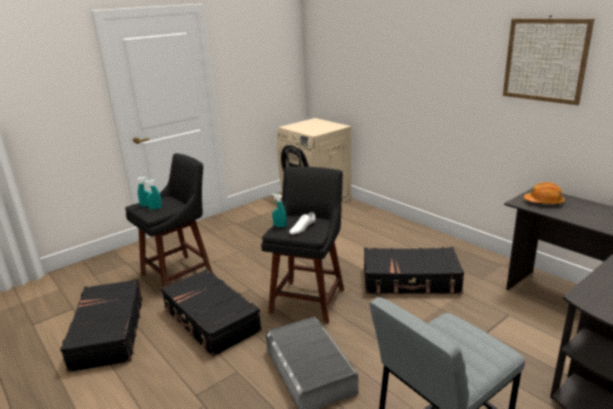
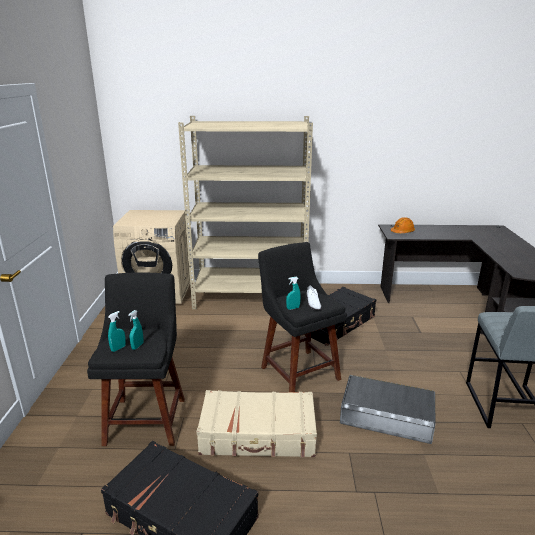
camera: 50 degrees left, 0 degrees up
(210, 320) = (258, 434): black suitcase -> beige suitcase
(379, 227) = (250, 296): none -> beige bookcase
(545, 59) = (379, 131): picture -> none

